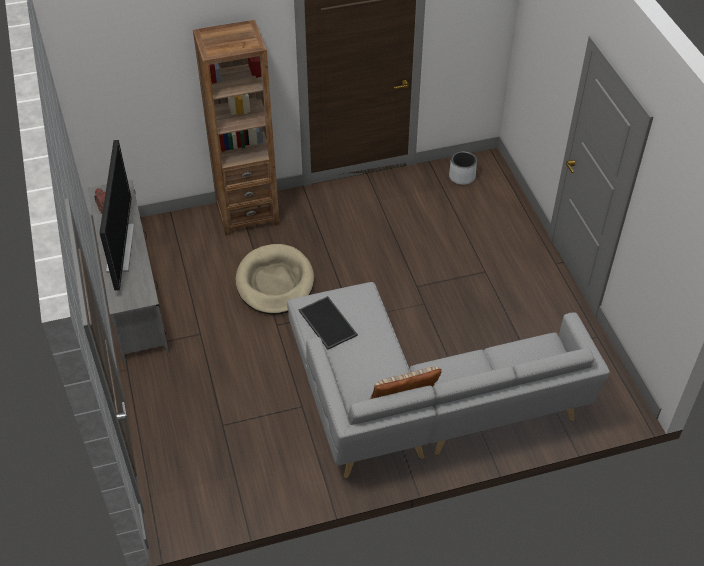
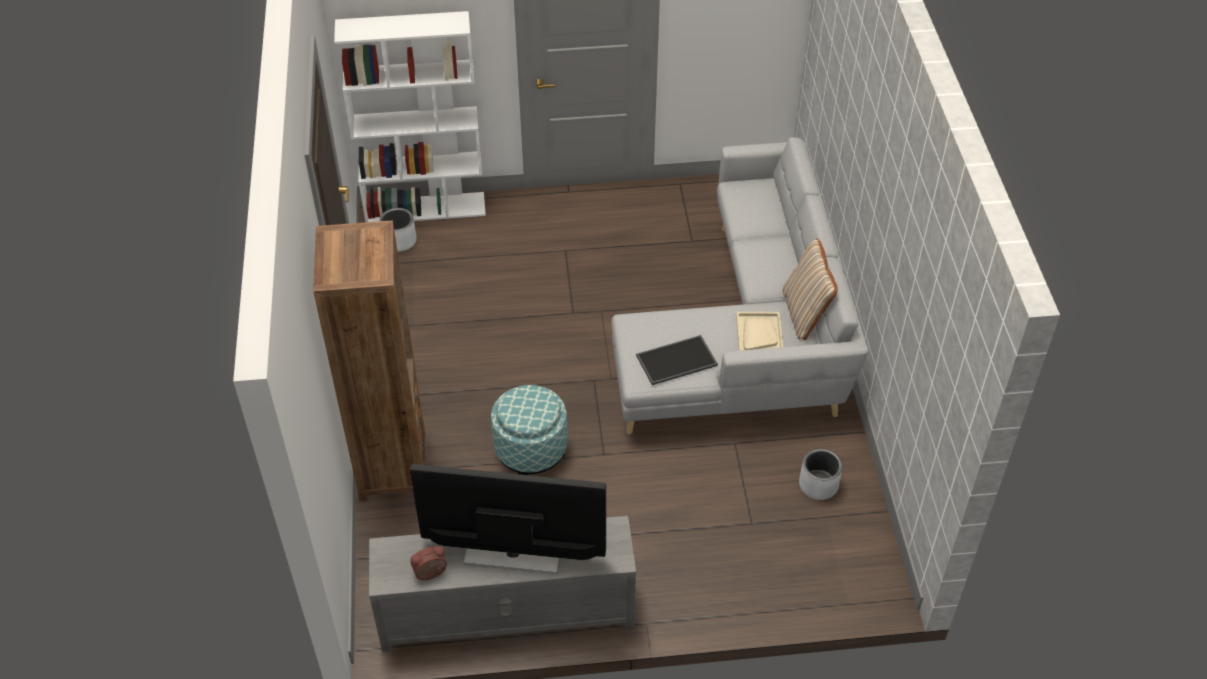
camera: 80 degrees left, 0 degrees up
(267, 468) = (818, 485): none -> grey planter
(275, 282) = (531, 448): beige dog bed -> ottoman
(367, 374) = (759, 335): none -> beige tray
(502, 184) = (426, 208): none -> white bookcase

